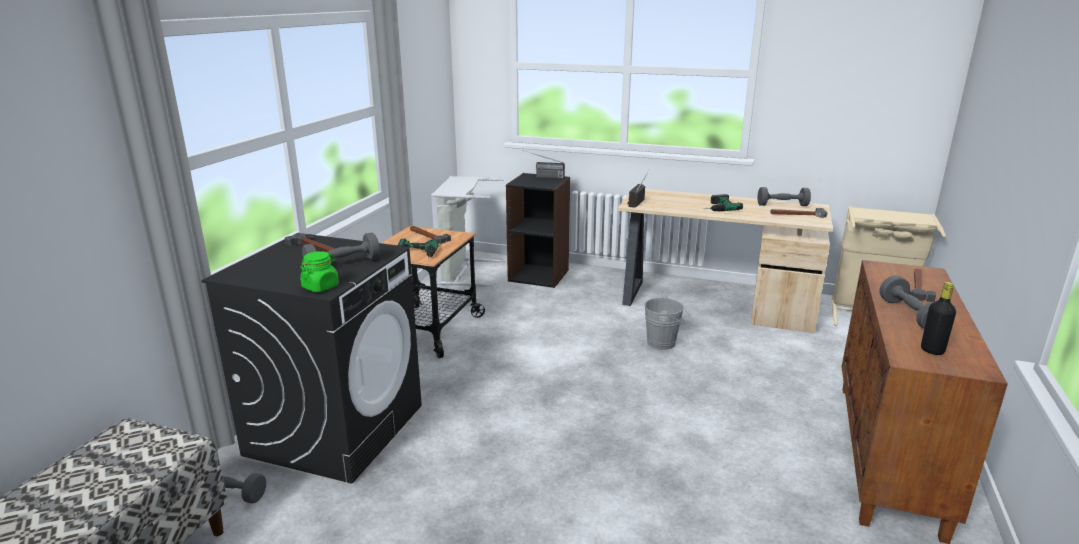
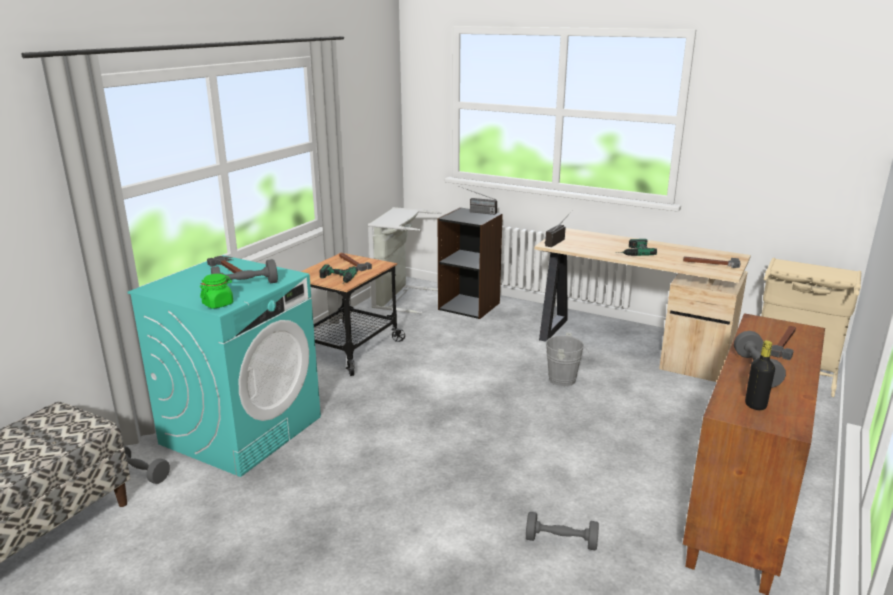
camera: 10 degrees right, 0 degrees up
(336, 429) = (242, 429): black washing machine -> turquoise washing machine
(782, 205) = (701, 253): grey dumbbell -> grey dumbbell (561, 541)

